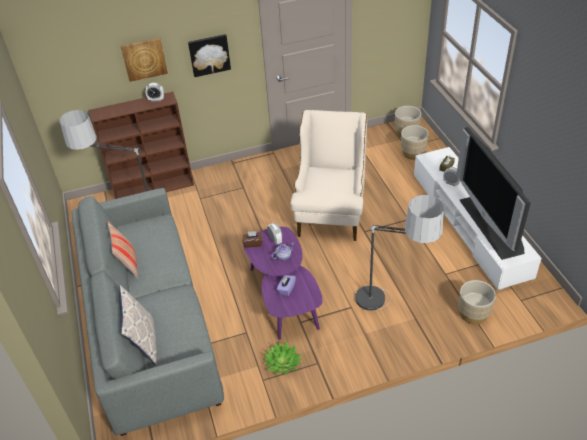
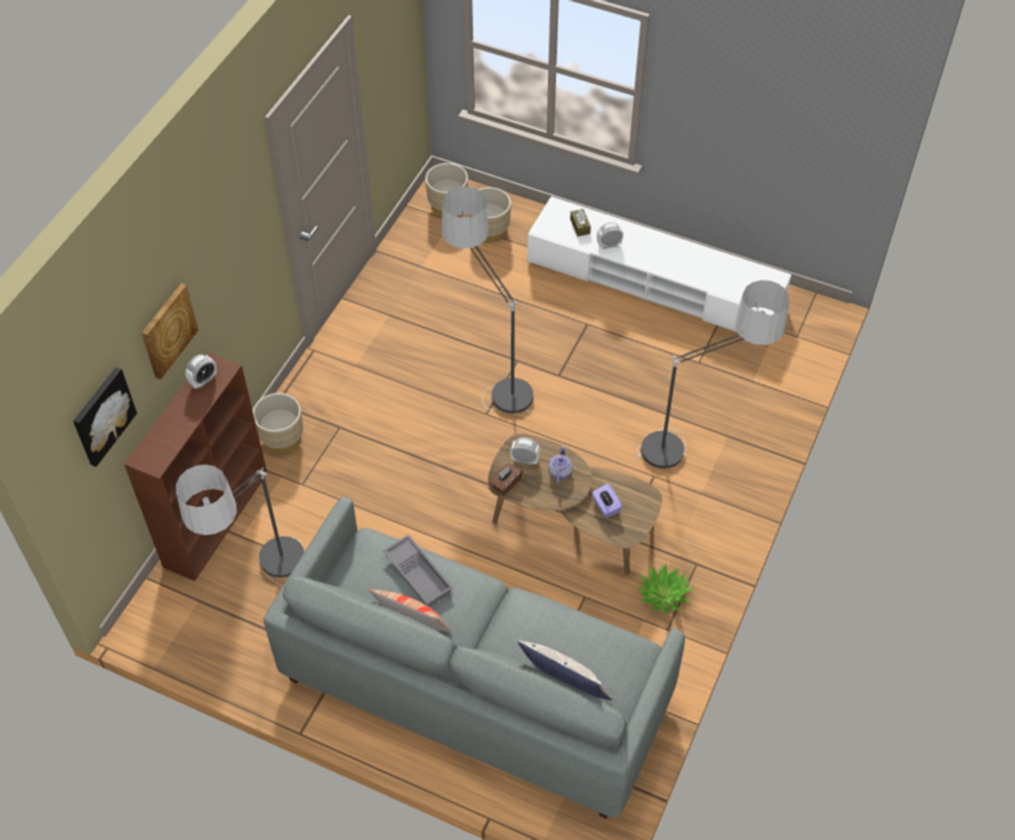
camera: 50 degrees left, 10 degrees up
(159, 246) = (419, 574): none -> grey tray
(209, 54) = (232, 263): picture -> picture (102, 415)
(284, 296) = (571, 523): purple coffee table -> brown coffee table
(331, 211) = (490, 377): beige armchair -> floor lamp
(473, 313) = (772, 386): beige planter -> beige planter (282, 438)
(492, 225) = (708, 269): television -> none

